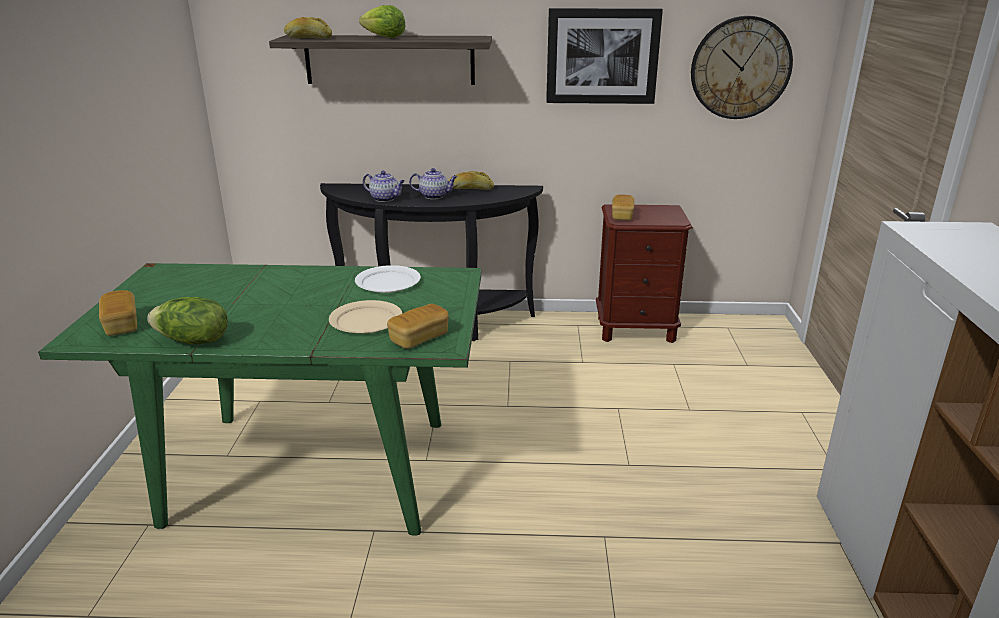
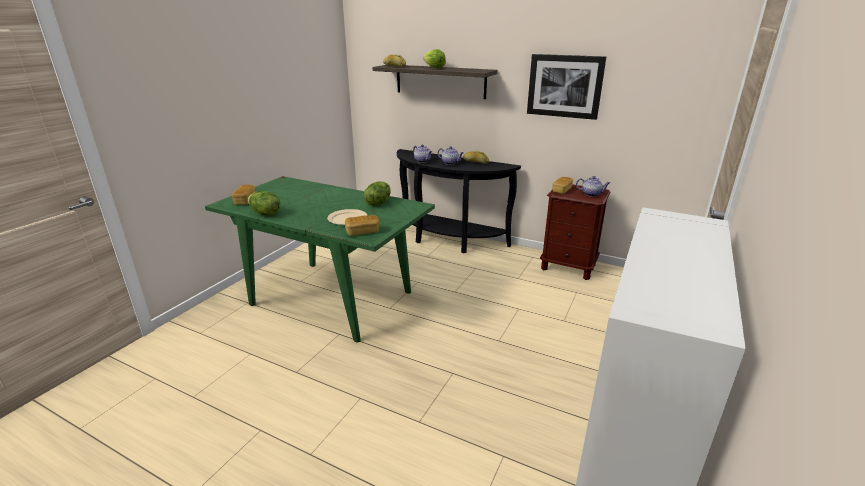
camera: 25 degrees right, 0 degrees up
(387, 282) = (378, 203): white plate -> lettuce
(665, 215) = (591, 194): none -> teapot
(740, 68) = (661, 100): wall clock -> none

